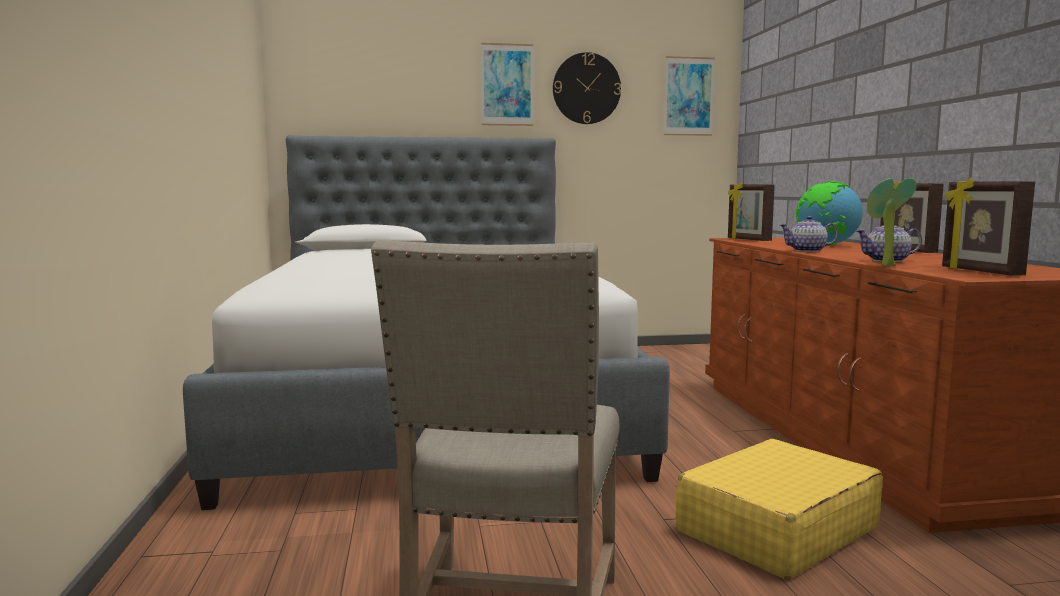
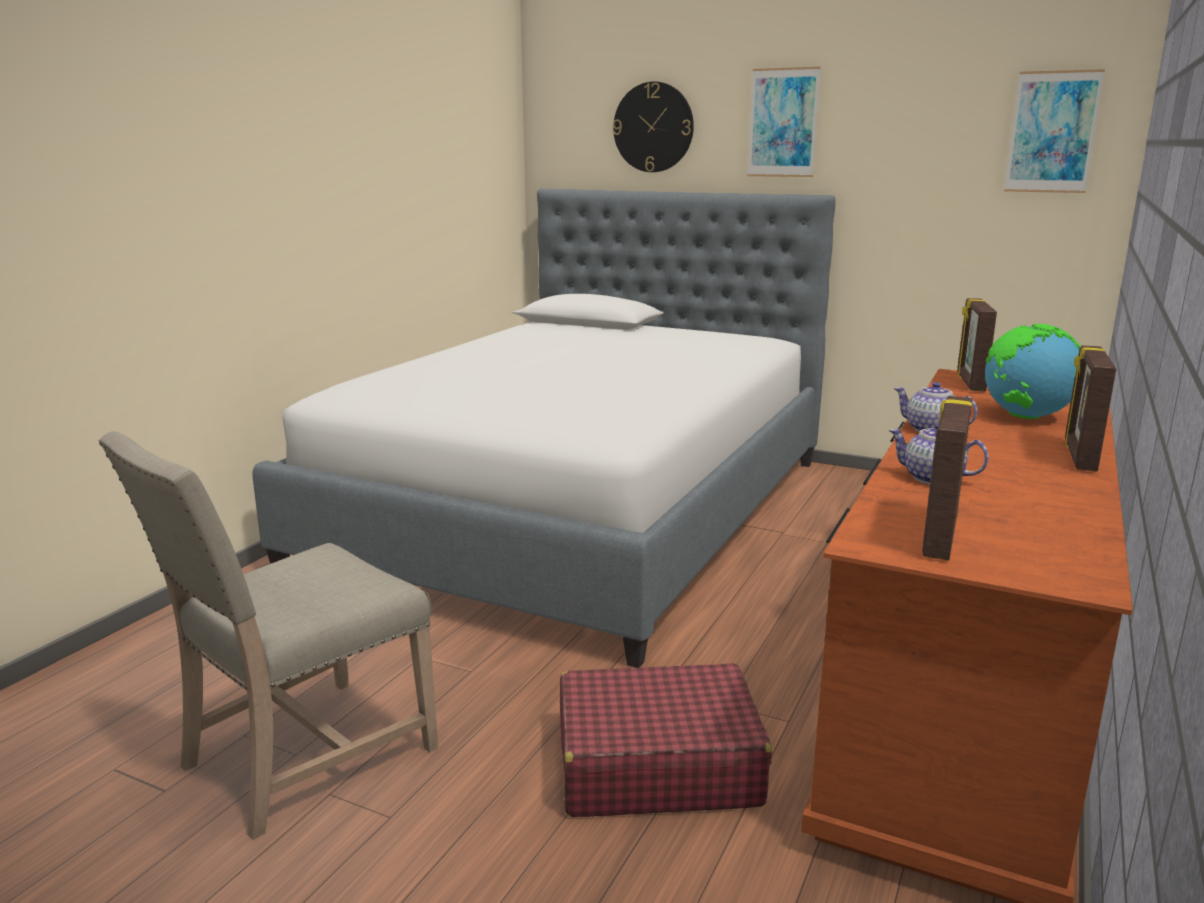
camera: 35 degrees right, 10 degrees up
(586, 88) = (891, 125): wall clock -> wall clock (653, 127)
(776, 529) = (656, 764): yellow suitcase -> red suitcase
(884, 265) = (874, 490): potted plant -> none

